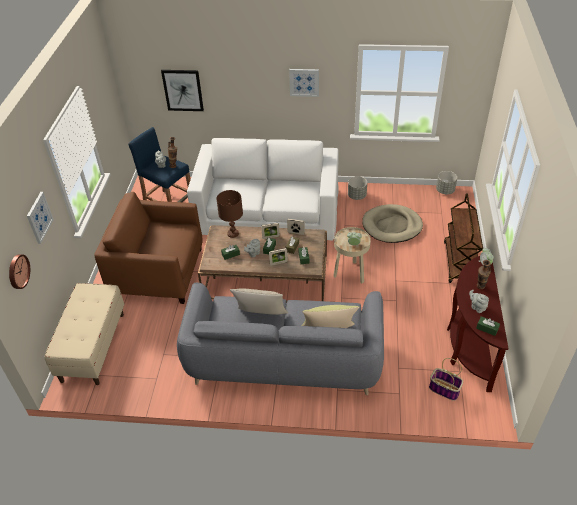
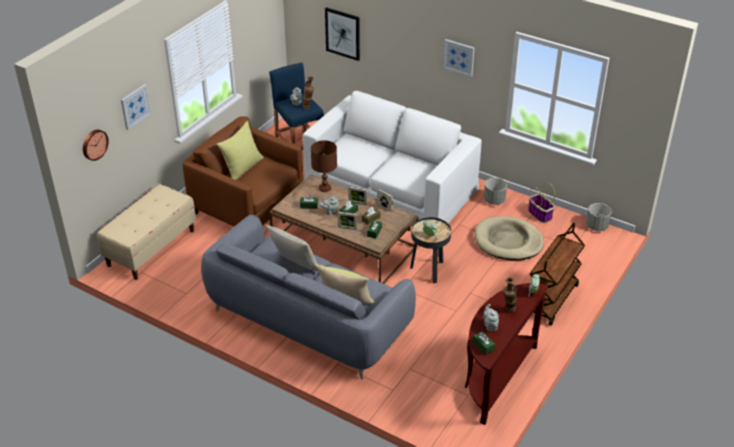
camera: 25 degrees right, 5 degrees down
(148, 240) = (242, 168): none -> yellow pillow
(350, 273) = (429, 270): beige side table -> black side table
(445, 389) = (440, 404): basket -> basket (540, 214)

